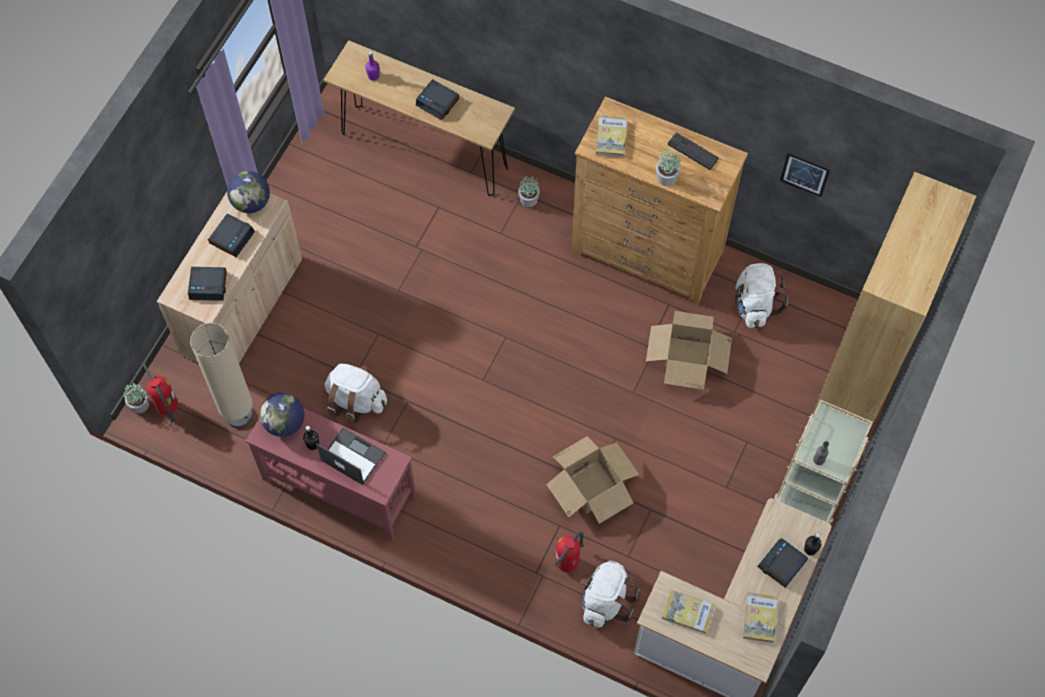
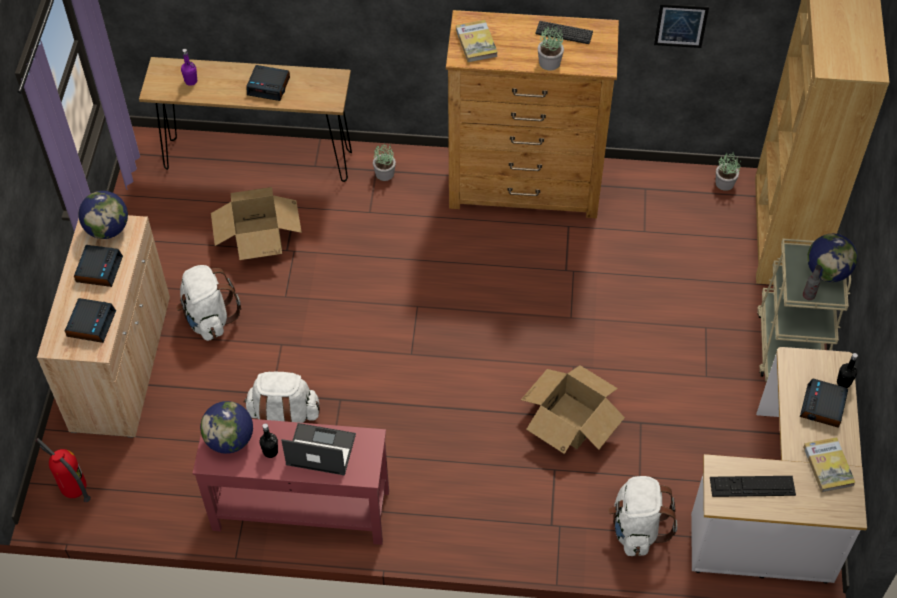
camera: 20 degrees left, 10 degrees down
(140, 405) = (41, 498): potted plant -> potted plant (725, 183)
(208, 285) = (91, 323): alarm clock -> alarm clock turned 60 degrees counterclockwise
(239, 416) = (160, 473): beige floor lamp -> none
(567, 564) = (580, 505): fire extinguisher -> none
(687, 358) = (610, 269): cardboard box -> cardboard box (258, 236)
(688, 612) = (752, 486): book -> keyboard
(754, 305) = (651, 202): white backpack -> white backpack (209, 318)
(846, 443) = (827, 272): none -> globe

